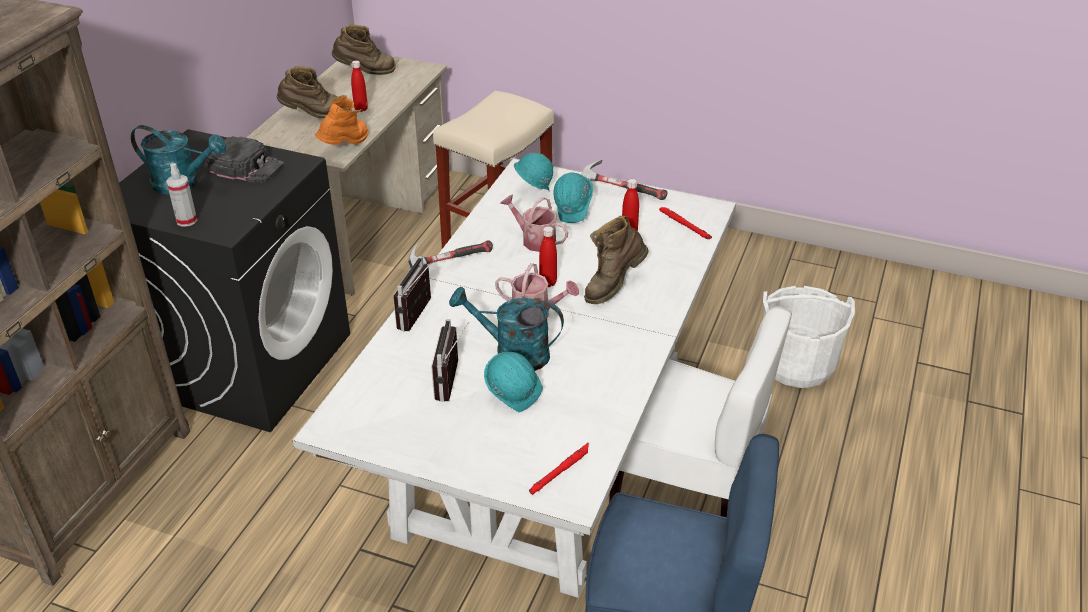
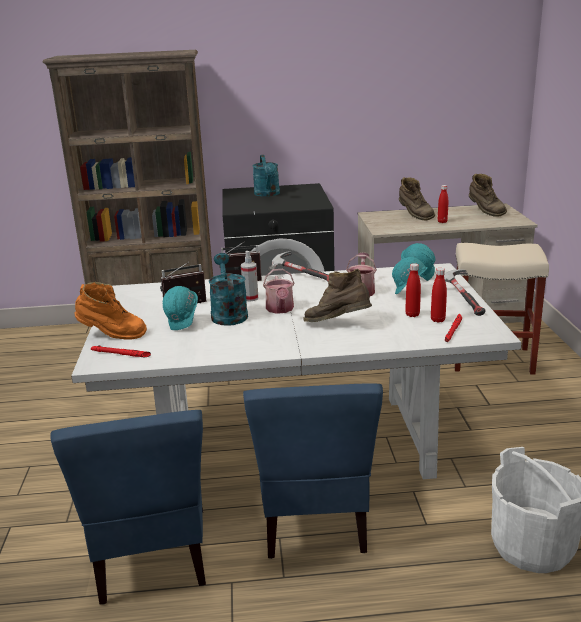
camera: 65 degrees right, 15 degrees down
(186, 220) = (236, 202): spray bottle -> spray bottle (250, 298)
(247, 166) = (300, 199): black cap -> none
(346, 146) = (396, 229): orange boot -> orange boot (112, 336)
(548, 283) = (316, 305): red bottle -> red bottle (437, 320)
(685, 484) = (314, 519): white chair -> blue chair

